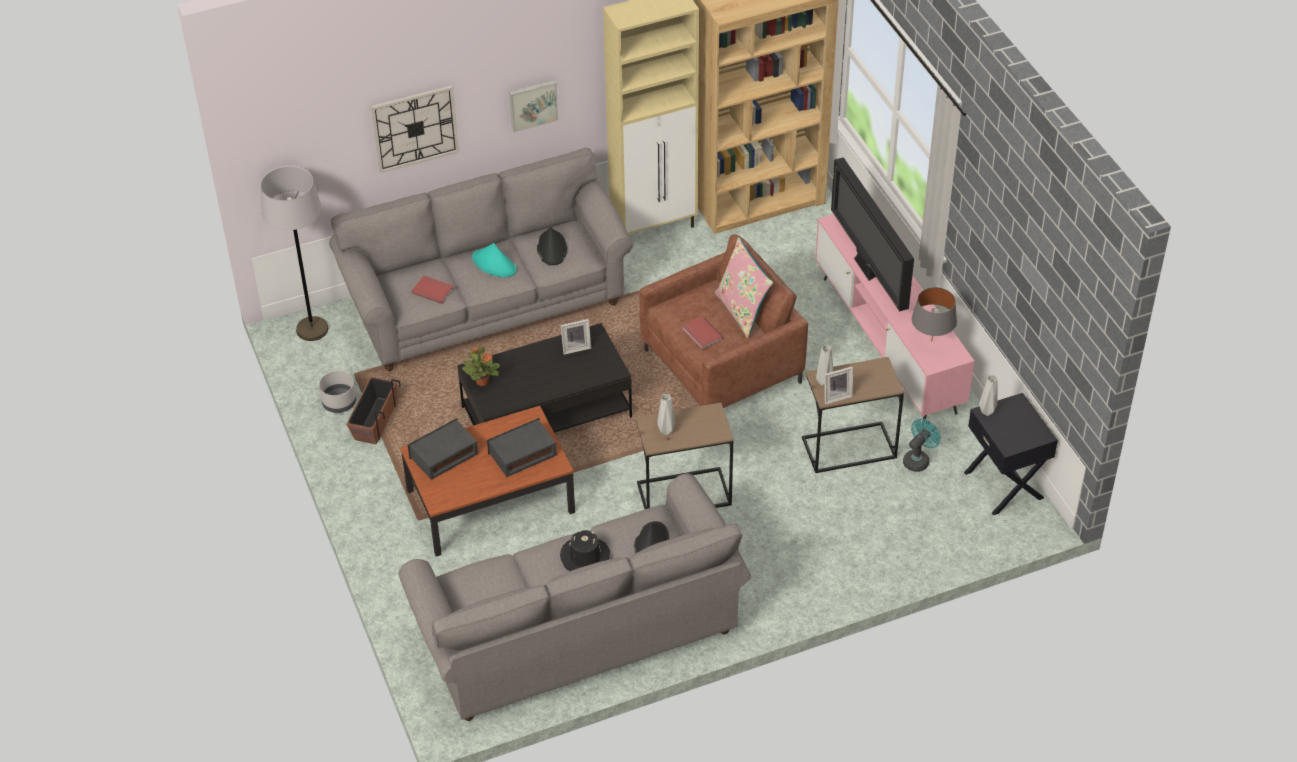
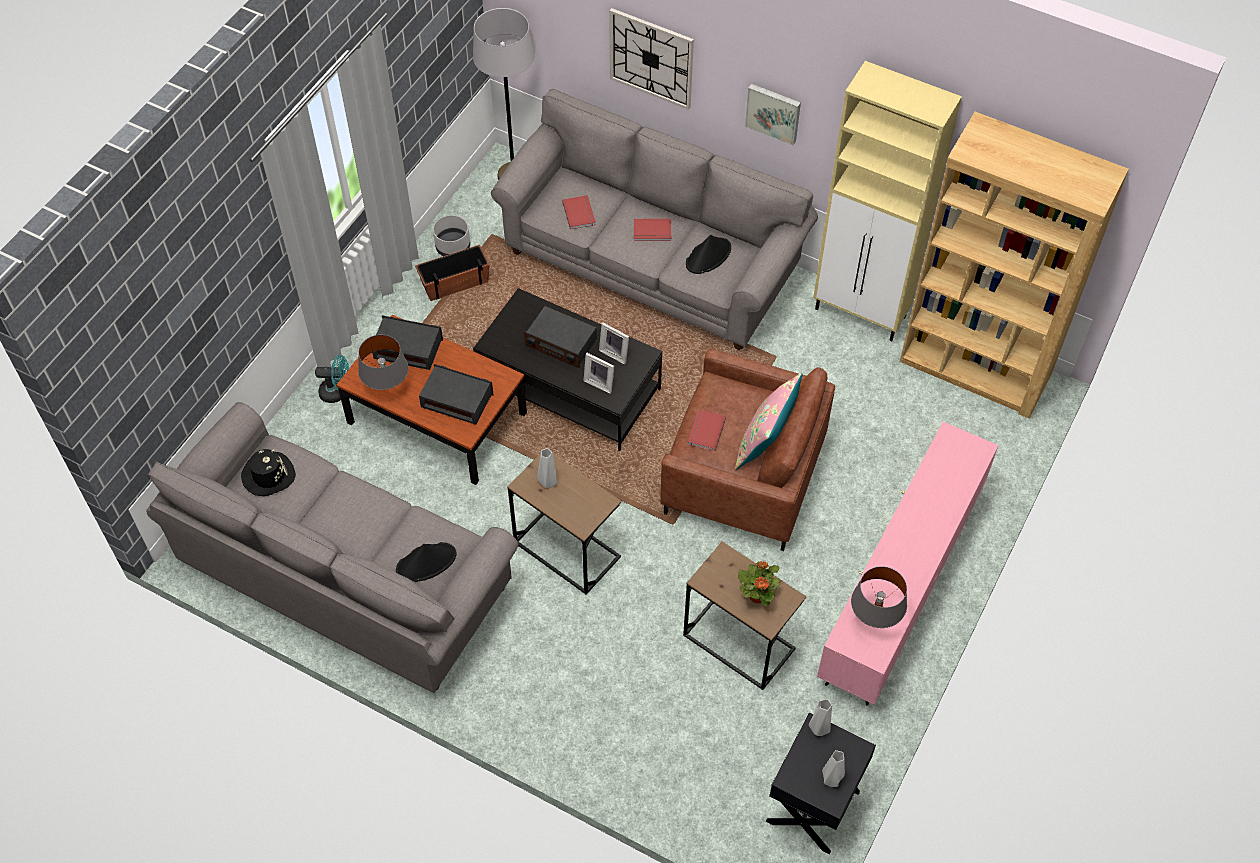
camera: 50 degrees right, 10 degrees up
(467, 487) = (387, 388): none -> grey table lamp
(482, 381) = (515, 317): potted plant -> potted plant (757, 596)
(494, 264) = (652, 232): turquoise hat -> red book
(534, 370) = (561, 343): none -> radio
(585, 557) = (373, 523): black hat -> black hat (268, 475)
(823, 382) = (721, 564): grey vase -> grey vase (830, 779)
(836, 396) = (713, 586): picture frame -> picture frame (600, 382)
(866, 270) = (915, 504): television -> none
(918, 459) = (777, 710): turquoise fan -> turquoise fan (337, 392)

